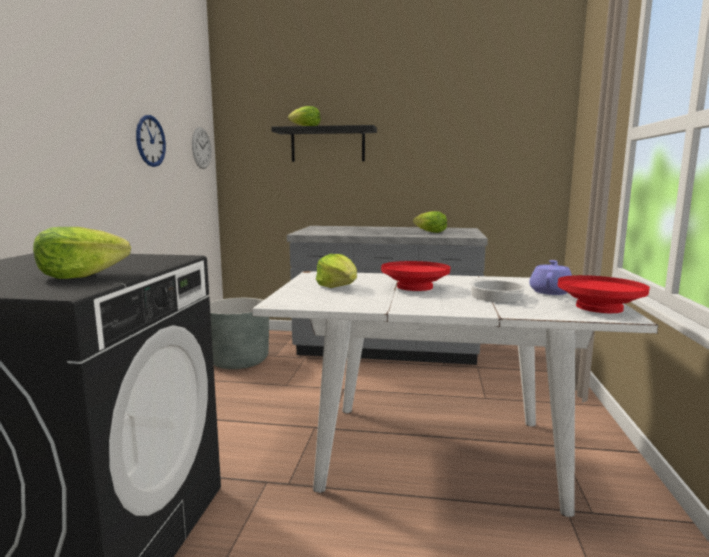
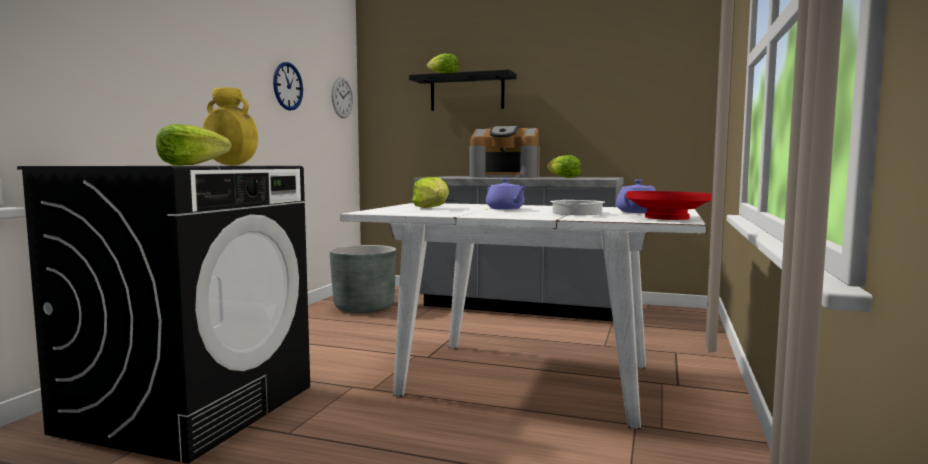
camera: 10 degrees right, 5 degrees down
(124, 261) = (232, 165): none -> yellow vase
(372, 230) = (505, 177): none -> coffee machine
(415, 287) = (505, 209): red bowl -> purple teapot

